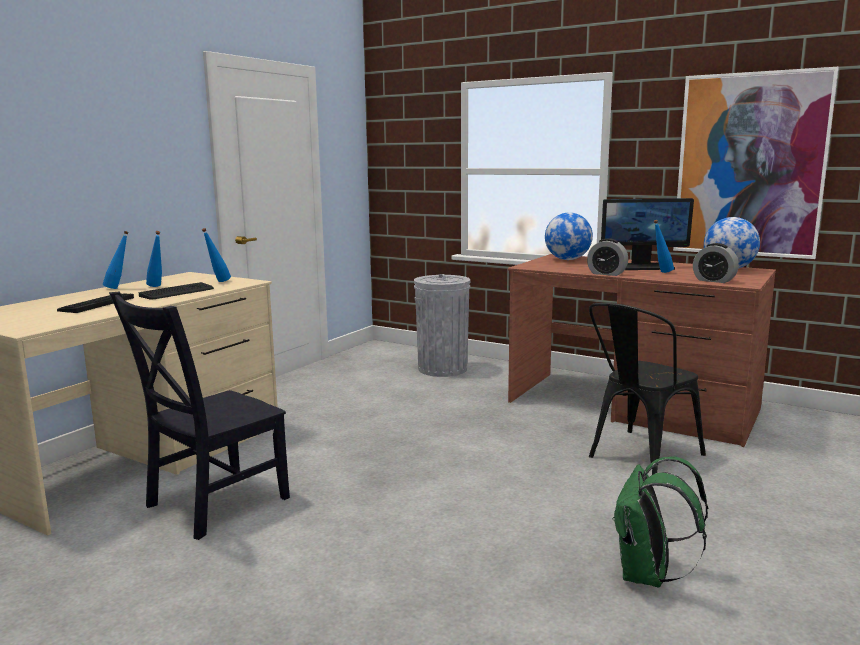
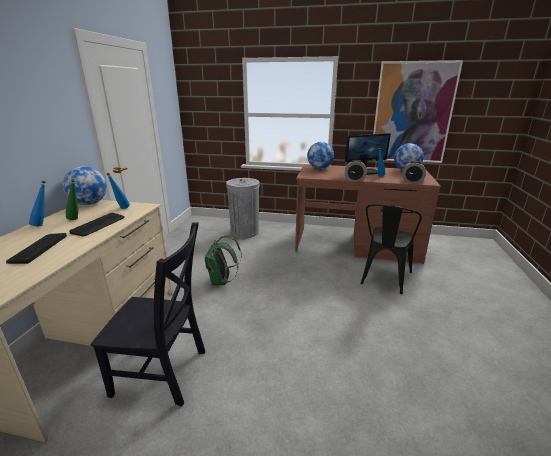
camera: 20 degrees left, 10 degrees up
(157, 287) = (76, 219): blue bottle -> green bottle
(186, 275) = (89, 204): none -> globe
(212, 504) = (164, 373): black chair -> black chair turned 105 degrees counterclockwise
(648, 576) = (447, 365): green backpack -> green backpack (222, 281)

